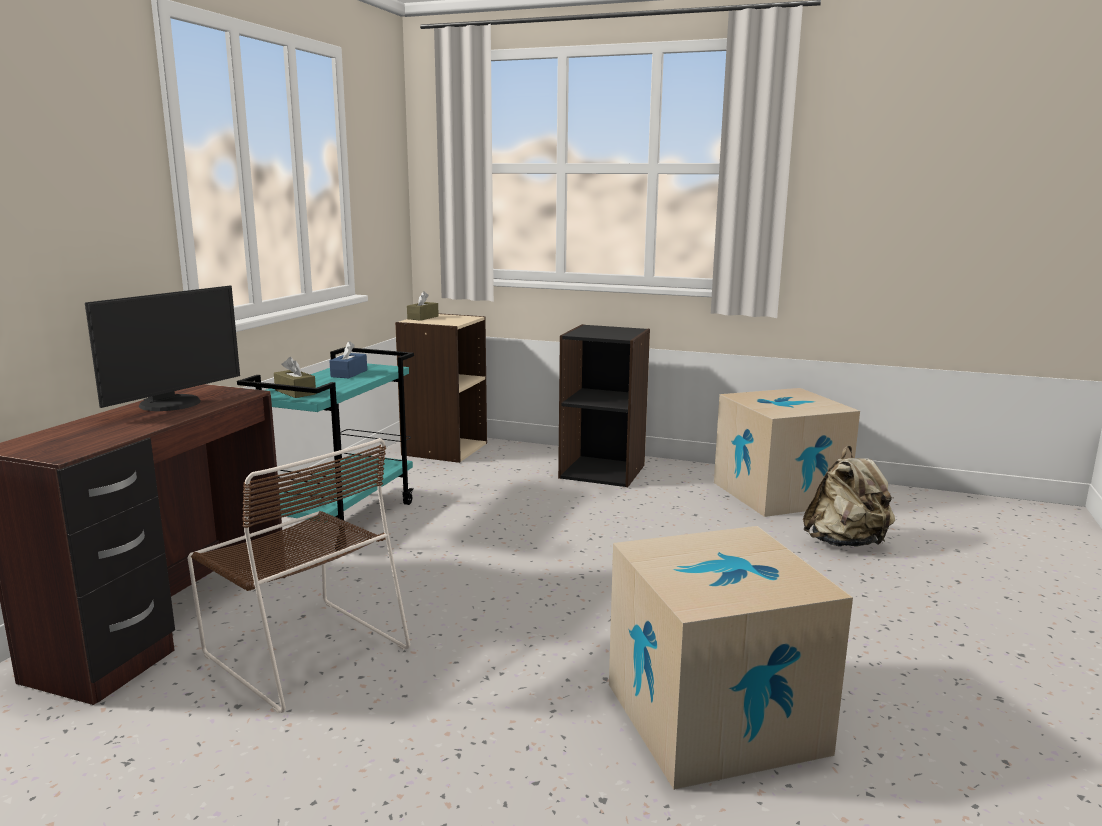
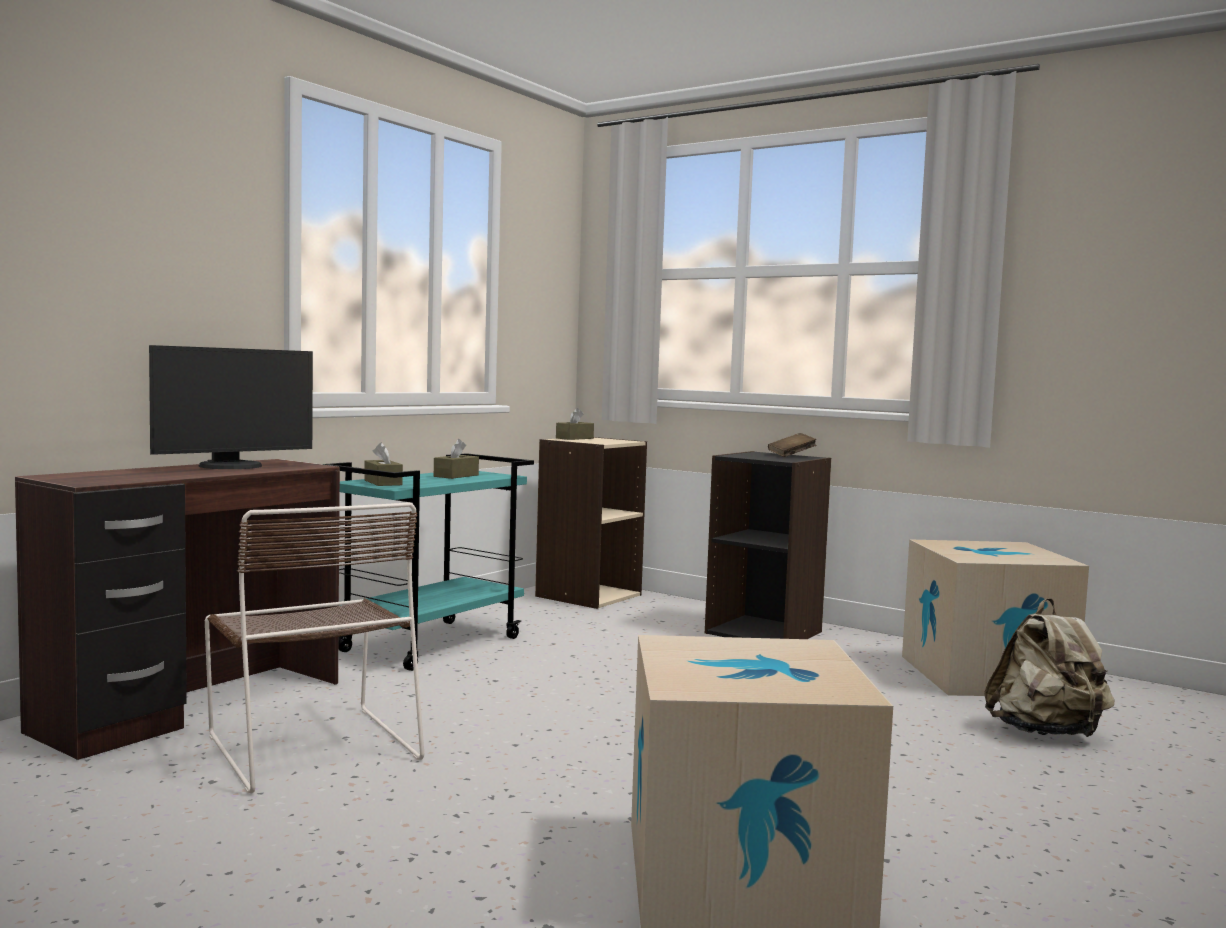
camera: 15 degrees right, 10 degrees down
(349, 373) = (456, 476): blue tissue box -> brown tissue box
(618, 328) = (791, 455): none -> brown book

